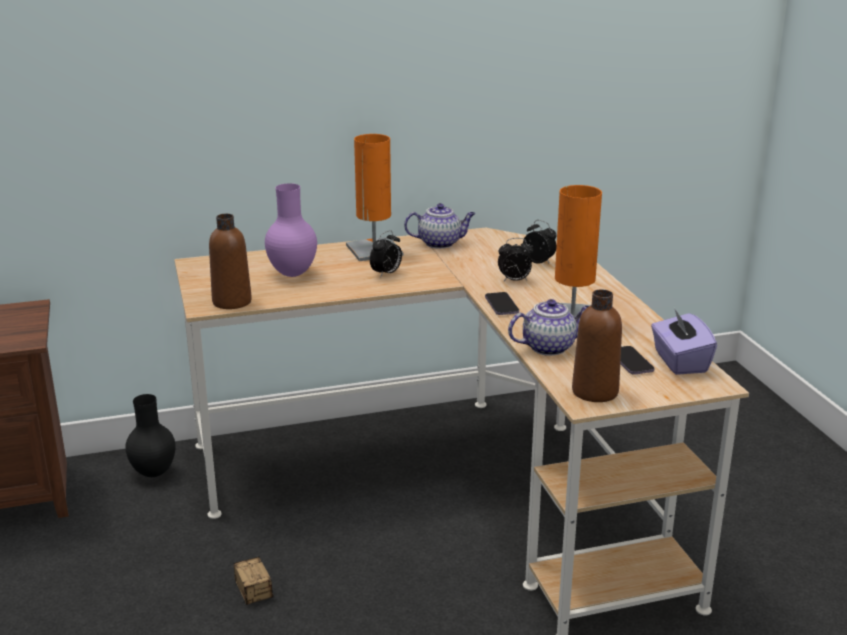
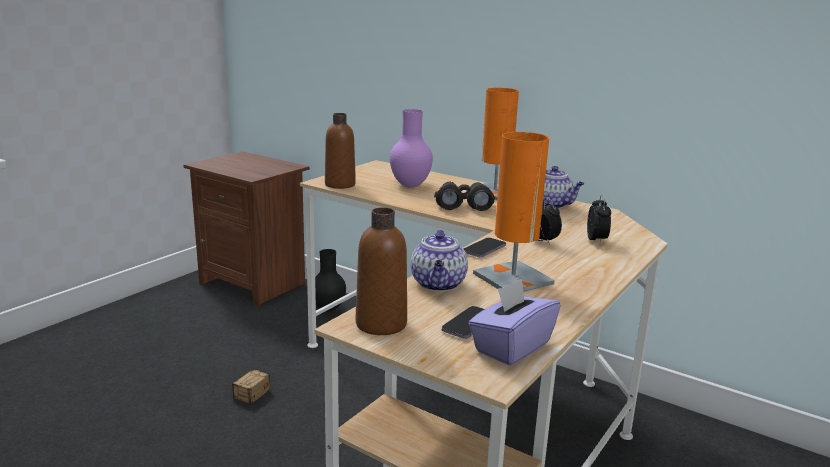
camera: 50 degrees right, 5 degrees down
(386, 274) = (463, 205): alarm clock -> black binoculars
(549, 347) = (439, 284): teapot -> teapot turned 60 degrees clockwise

